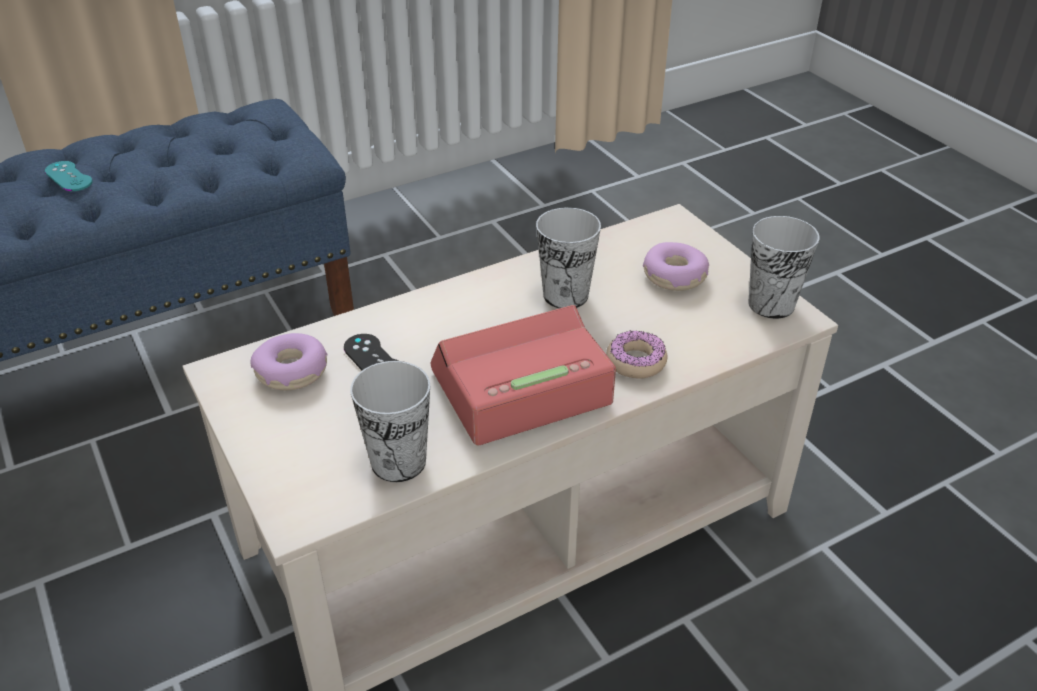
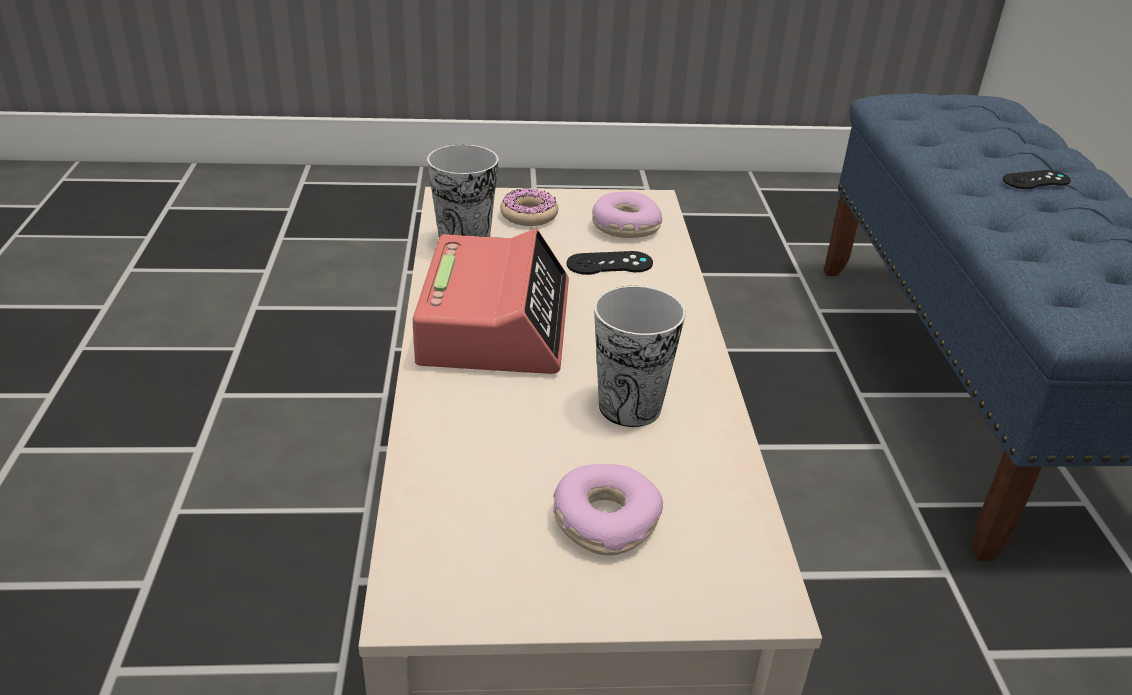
camera: 115 degrees right, 5 degrees down
(68, 176) = (1036, 180): turquoise game controller -> black game controller
(636, 362) = (464, 409): donut -> donut (529, 215)
(771, 304) = (464, 590): cup -> none

